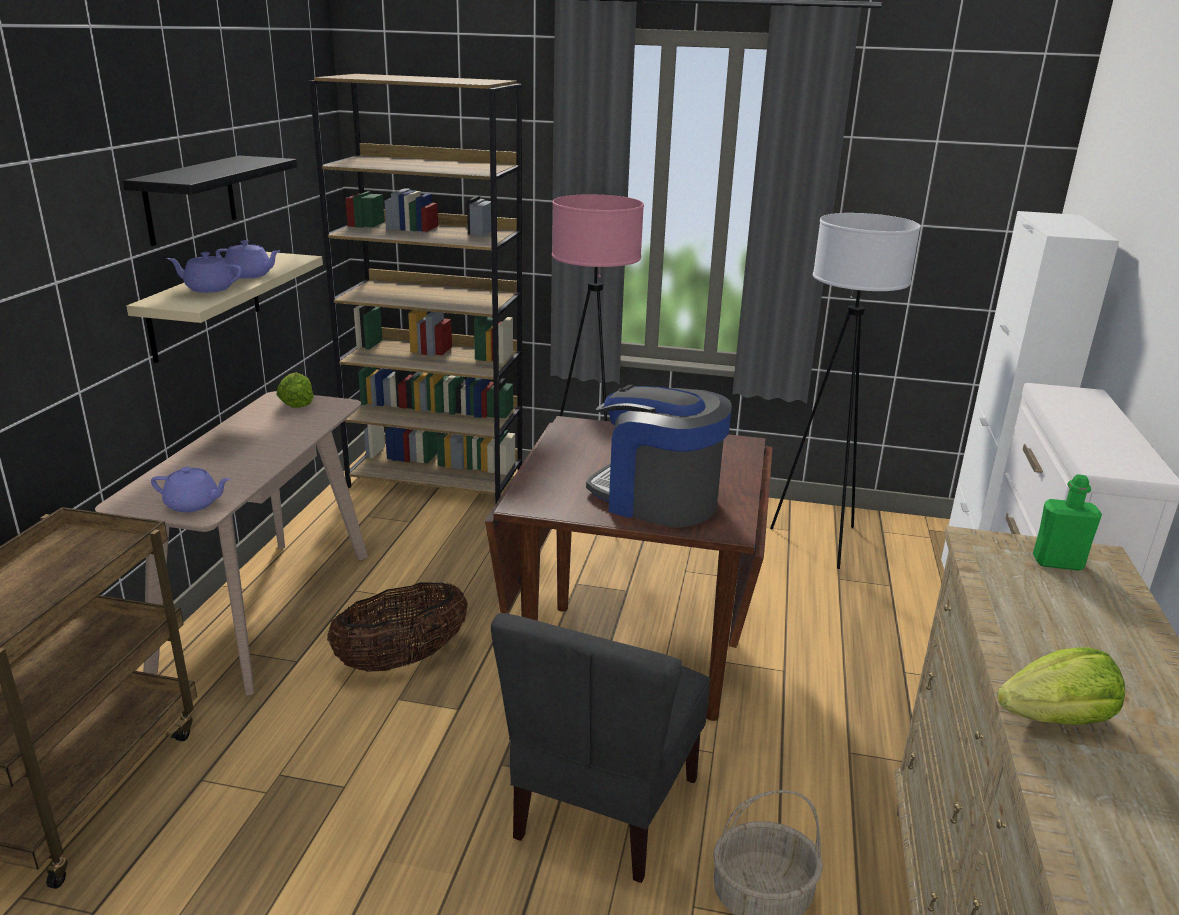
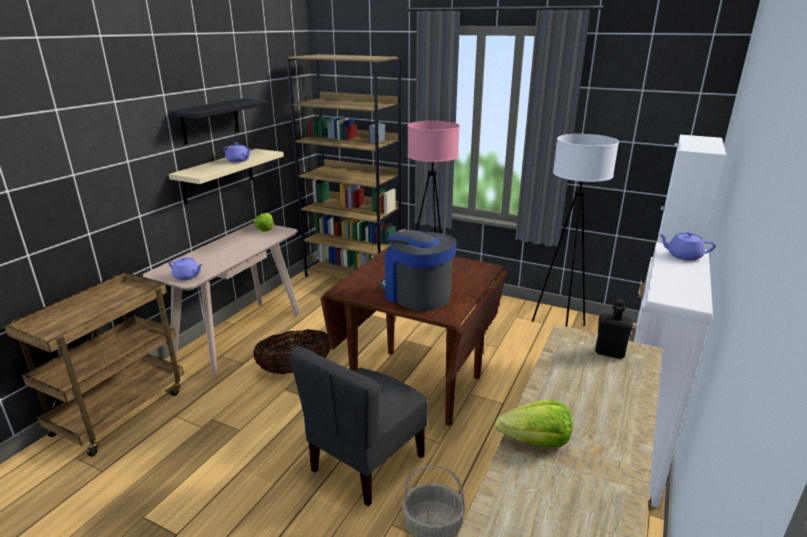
camera: 15 degrees right, 0 degrees up
(208, 289) = (213, 167): purple teapot -> purple teapot (683, 256)
(1057, 562) = (609, 353): green bottle -> black bottle

